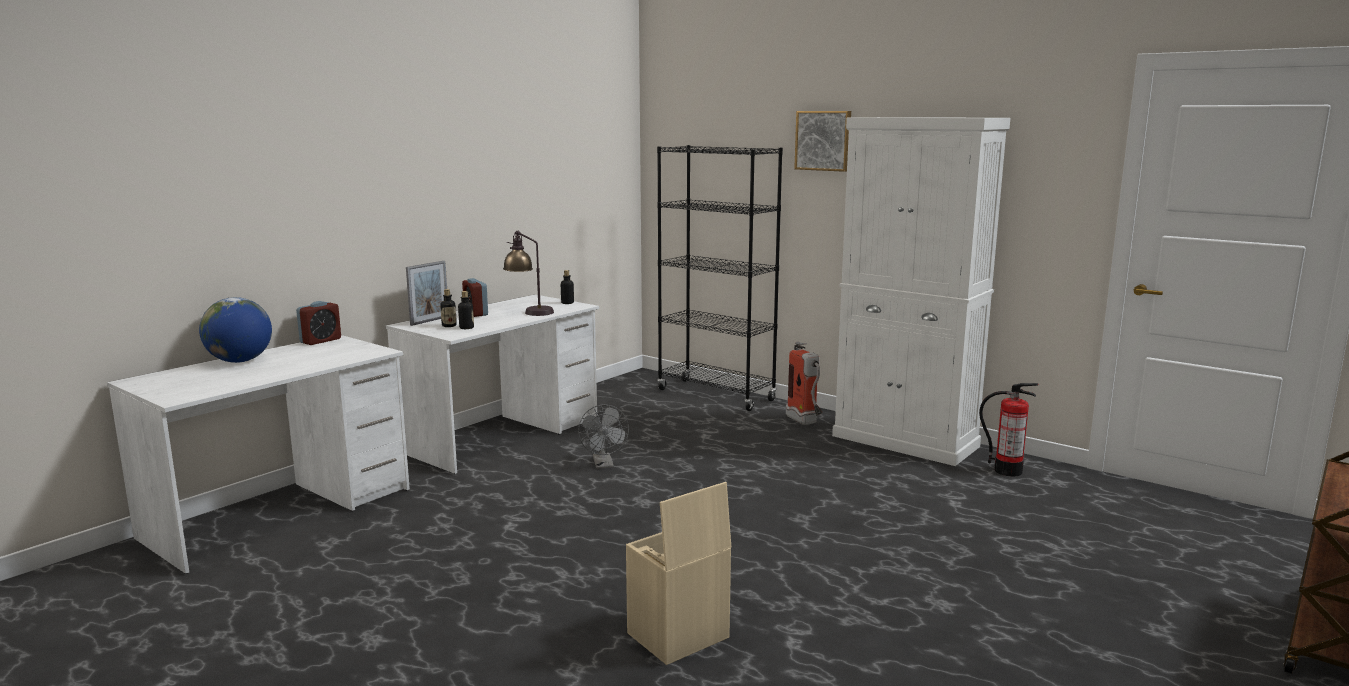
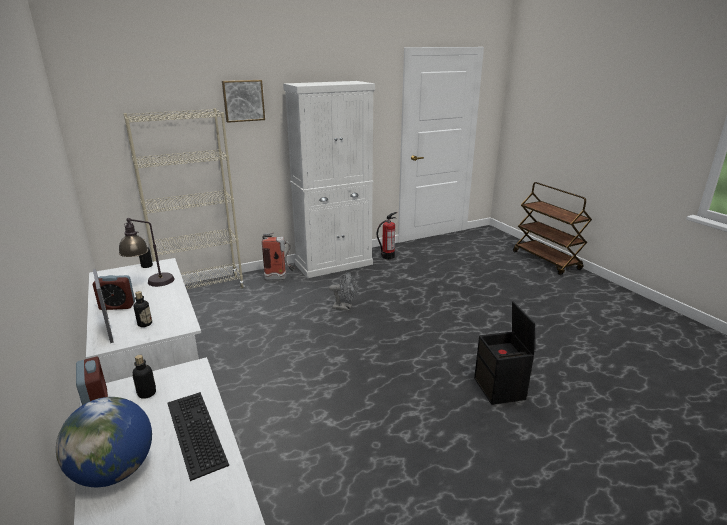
camera: 65 degrees left, 10 degrees up
(288, 368) = (193, 432): none -> keyboard
(466, 328) = (165, 317): bottle -> bottle (147, 393)
(604, 465) = (268, 359): grey fan -> grey fan (345, 307)
(677, 636) = (500, 389): beige storage box -> black storage box
(716, 395) = (201, 290): black bookcase -> beige bookcase

